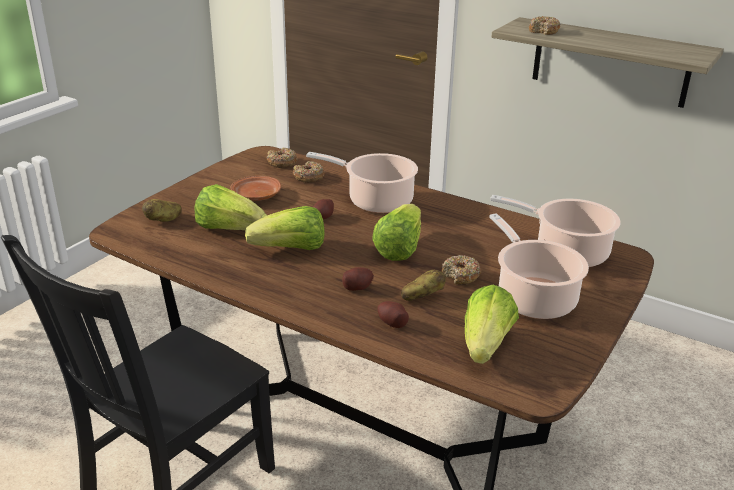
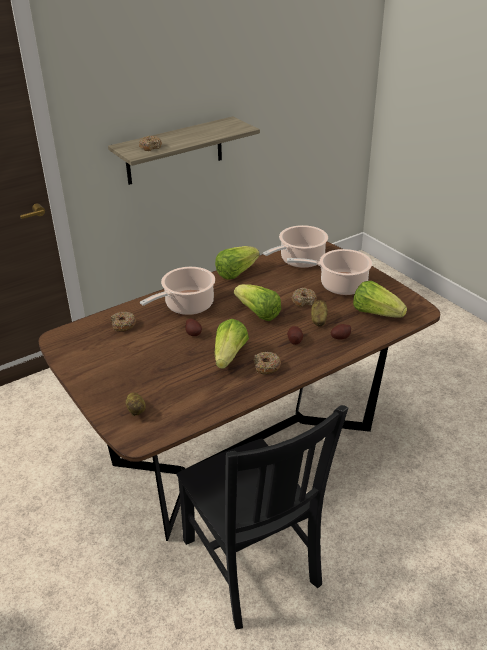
camera: 65 degrees left, 5 degrees up
(229, 229) = (178, 378): lettuce -> lettuce (236, 272)
(256, 196) = (134, 356): brown plate -> none
(282, 163) = (85, 332): donut -> donut (266, 367)

